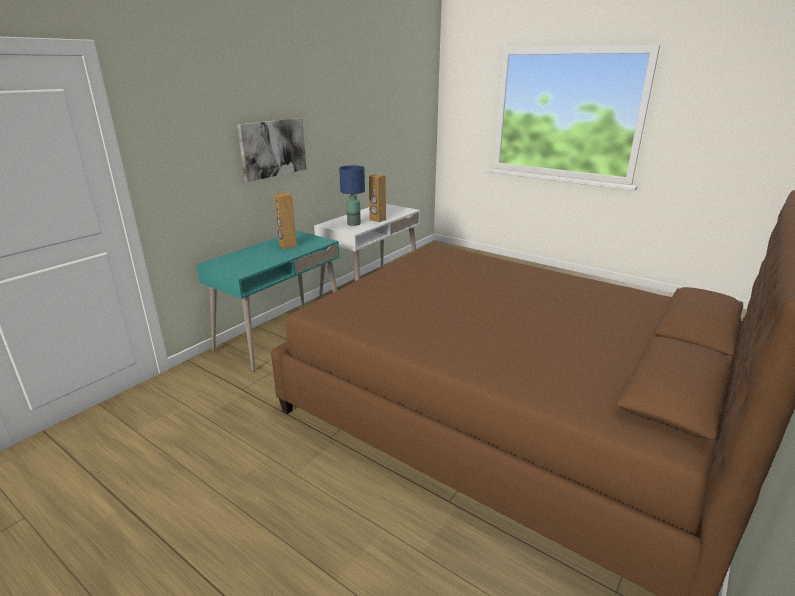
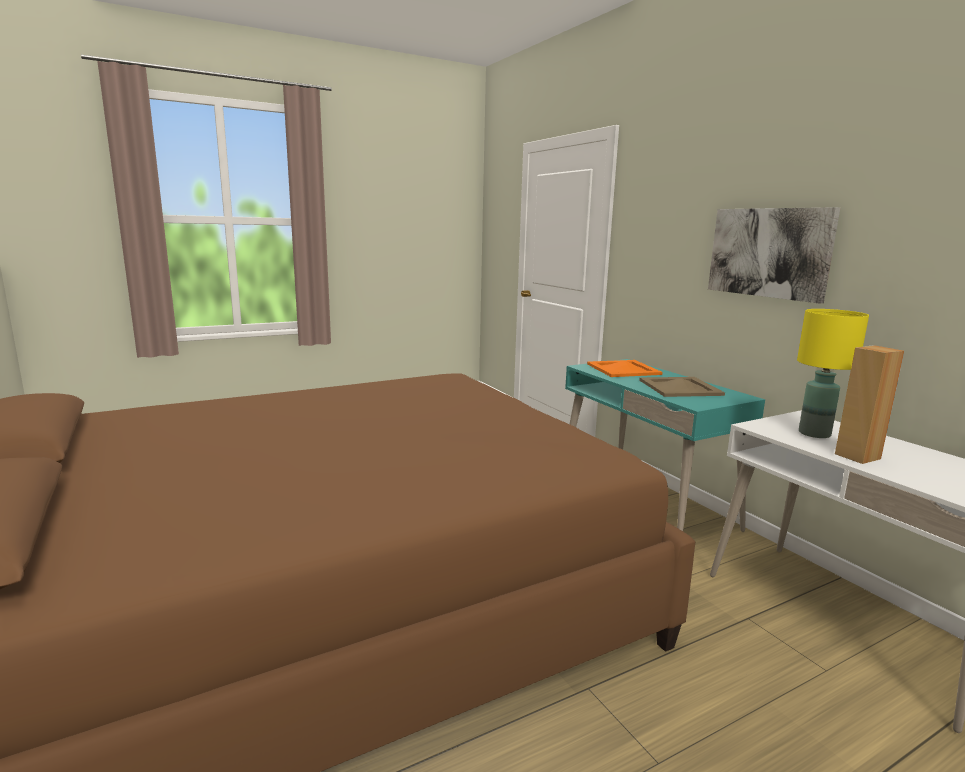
camera: 115 degrees right, 10 degrees down
(241, 261) = (624, 369): none -> orange tray
(287, 245) = (679, 387): brown speaker -> beige tray
(353, 224) = (814, 433): blue table lamp -> yellow table lamp

